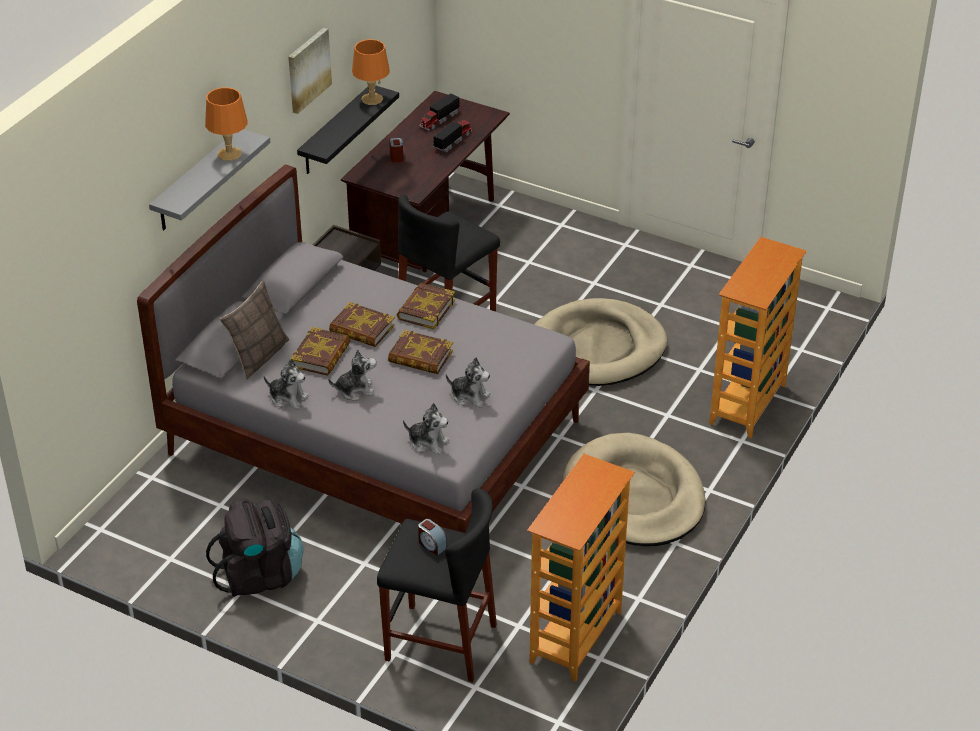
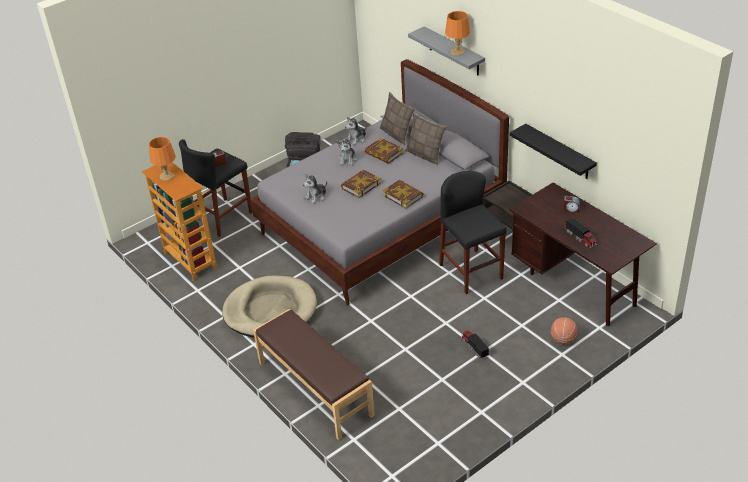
camera: 115 degrees right, 0 degrees up
(307, 313) = (425, 155): none -> pillow
(308, 69) = (542, 87): picture -> none
(362, 329) = (398, 170): book -> none
(371, 99) = (575, 159): orange table lamp -> orange table lamp (167, 176)
(428, 442) = (290, 175): plush toy -> none
(439, 119) = (612, 237): toy truck -> toy truck (474, 347)
(536, 227) = (563, 340): none -> basketball
(597, 348) = (411, 333): beige dog bed -> none
(748, 405) = (314, 389): bookcase -> brown bench

